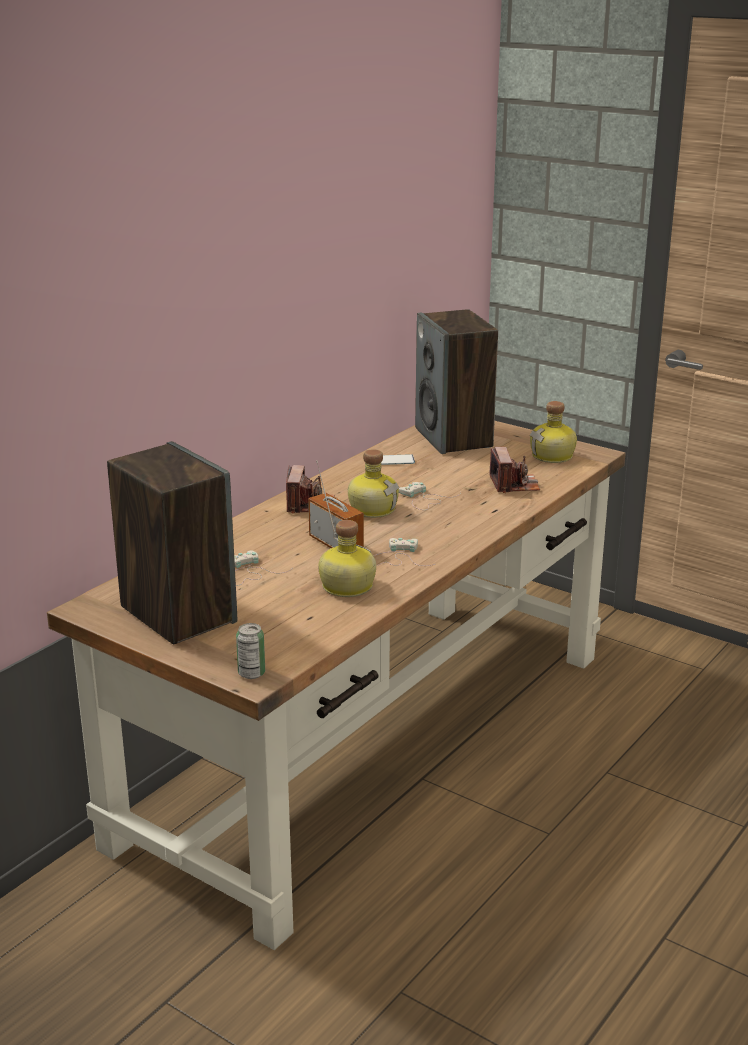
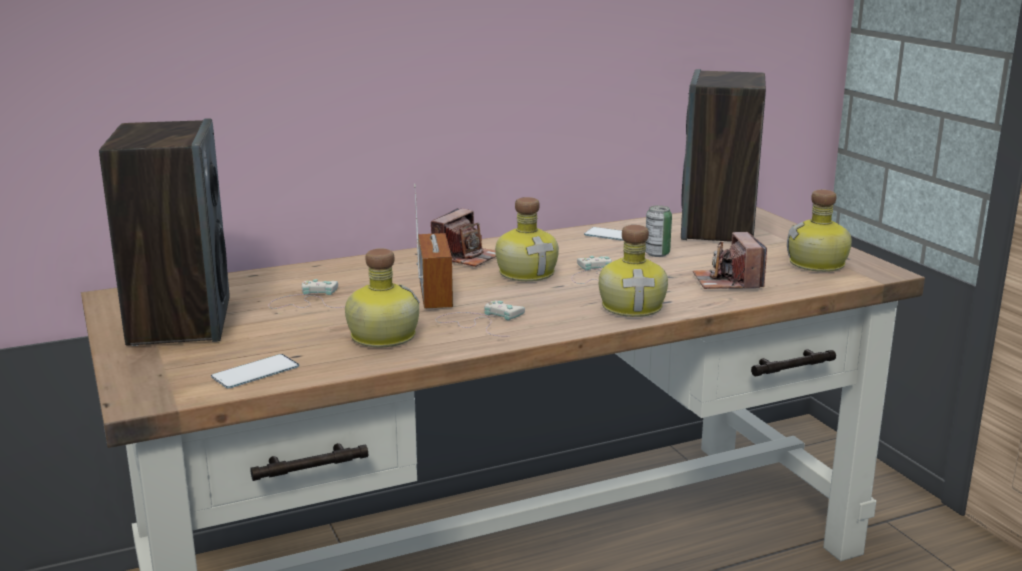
camera: 30 degrees right, 5 degrees down
(251, 673) = (148, 393): can -> can (657, 254)
(301, 637) = (255, 372): none -> phone
(479, 520) = (633, 306): none -> bottle
(514, 485) = (727, 282): camera -> camera turned 150 degrees clockwise

